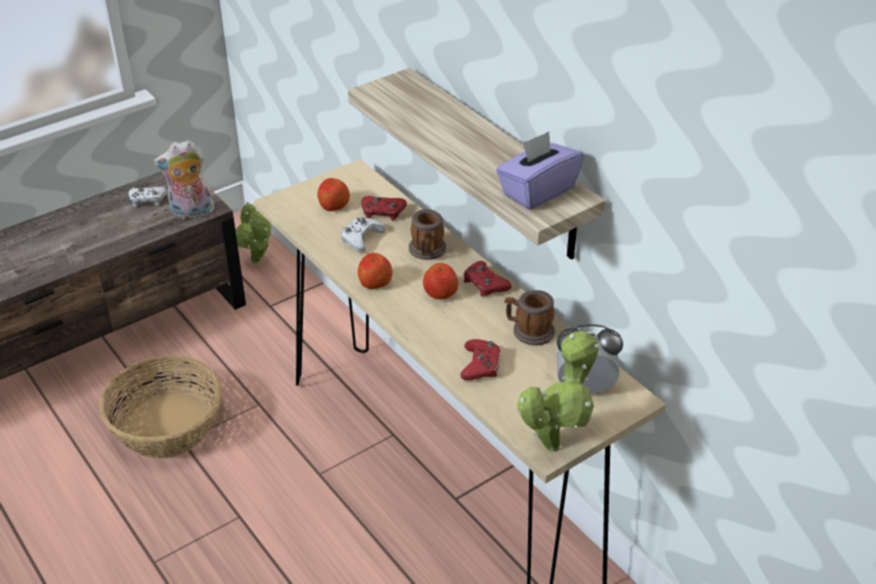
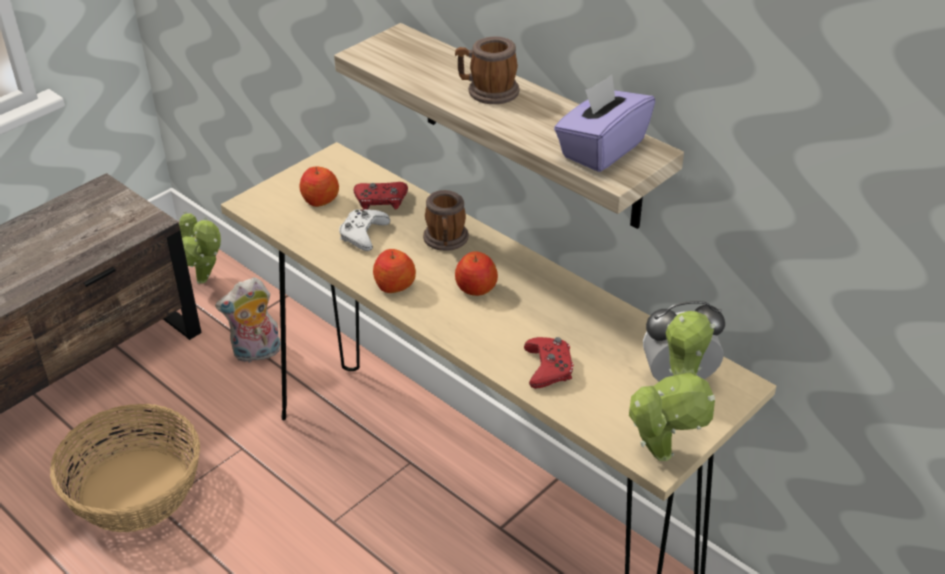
camera: 10 degrees left, 0 degrees up
(147, 200) = (71, 221): white game controller -> none
(191, 213) = (129, 230): plush toy -> plush toy (256, 354)
(484, 284) = (525, 271): red game controller -> none
(528, 331) = (593, 320): mug -> mug (487, 92)

